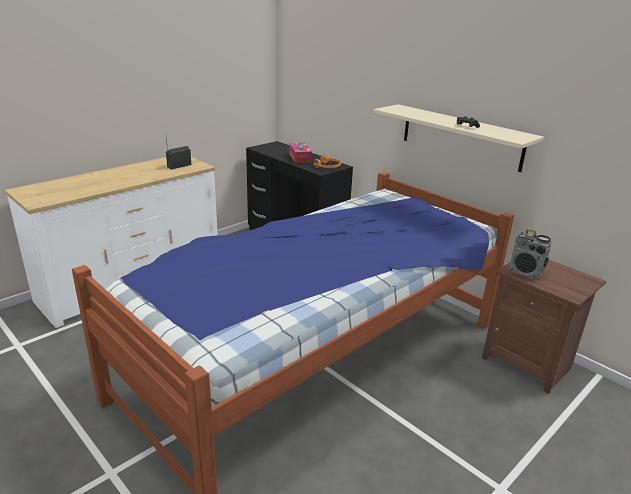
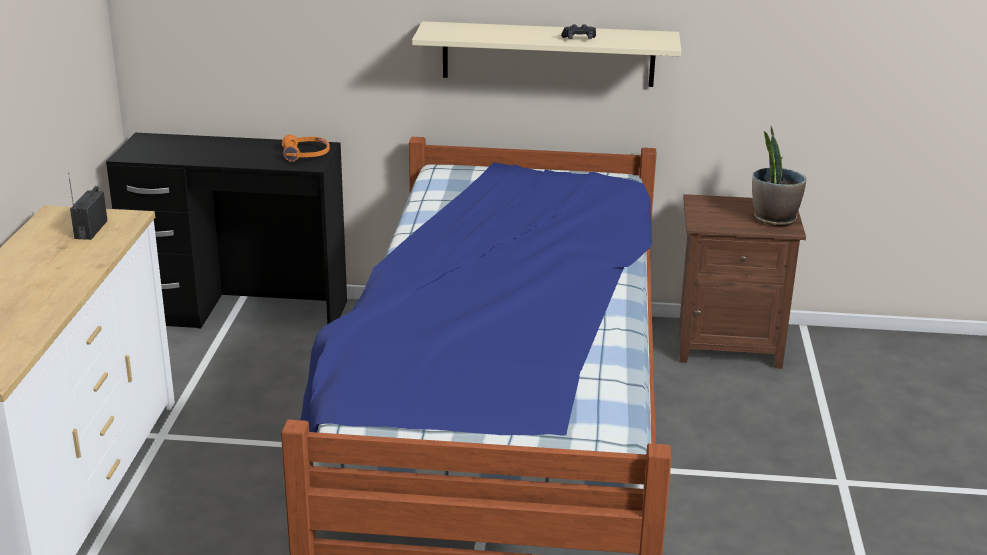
camera: 40 degrees left, 0 degrees up
(300, 157) = (234, 152): tissue box -> none
(525, 272) = (717, 220): radio -> none
(569, 286) = (773, 219): none -> potted plant

